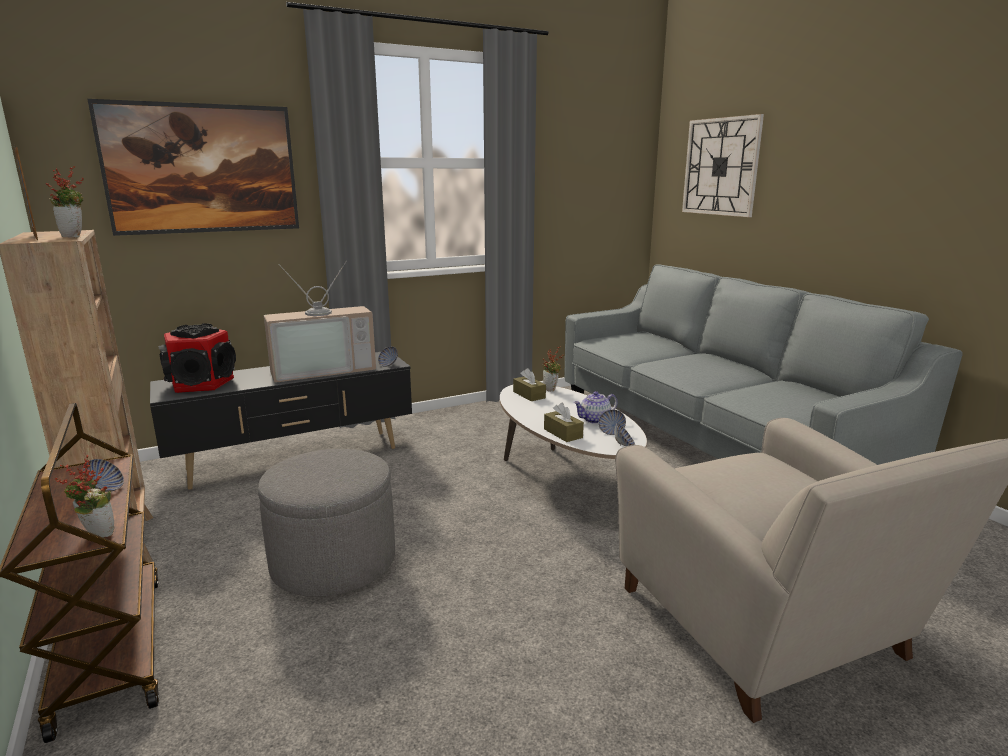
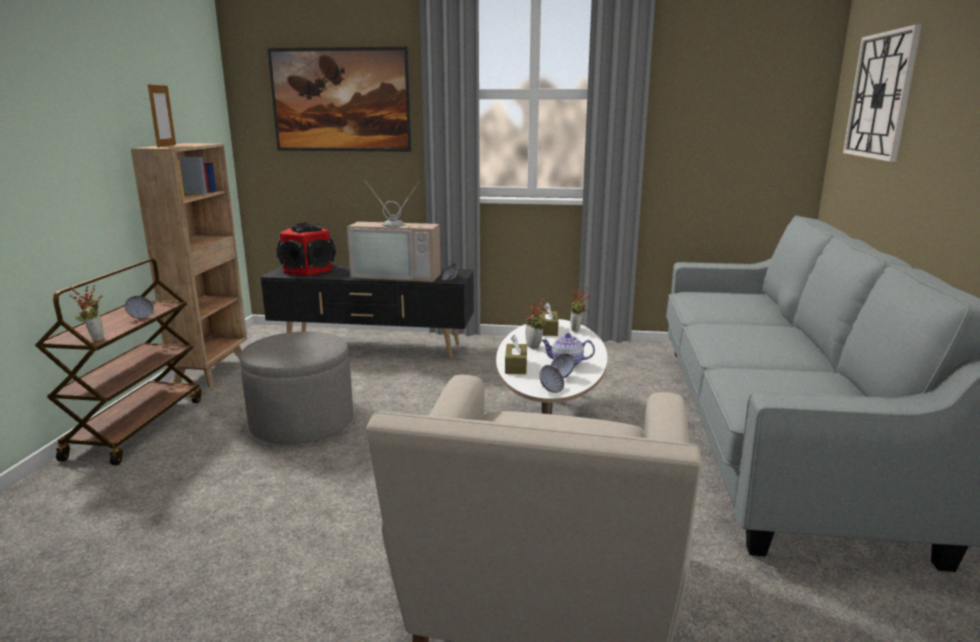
camera: 35 degrees right, 0 degrees up
(75, 237) = (184, 146): potted plant -> potted plant (535, 347)

